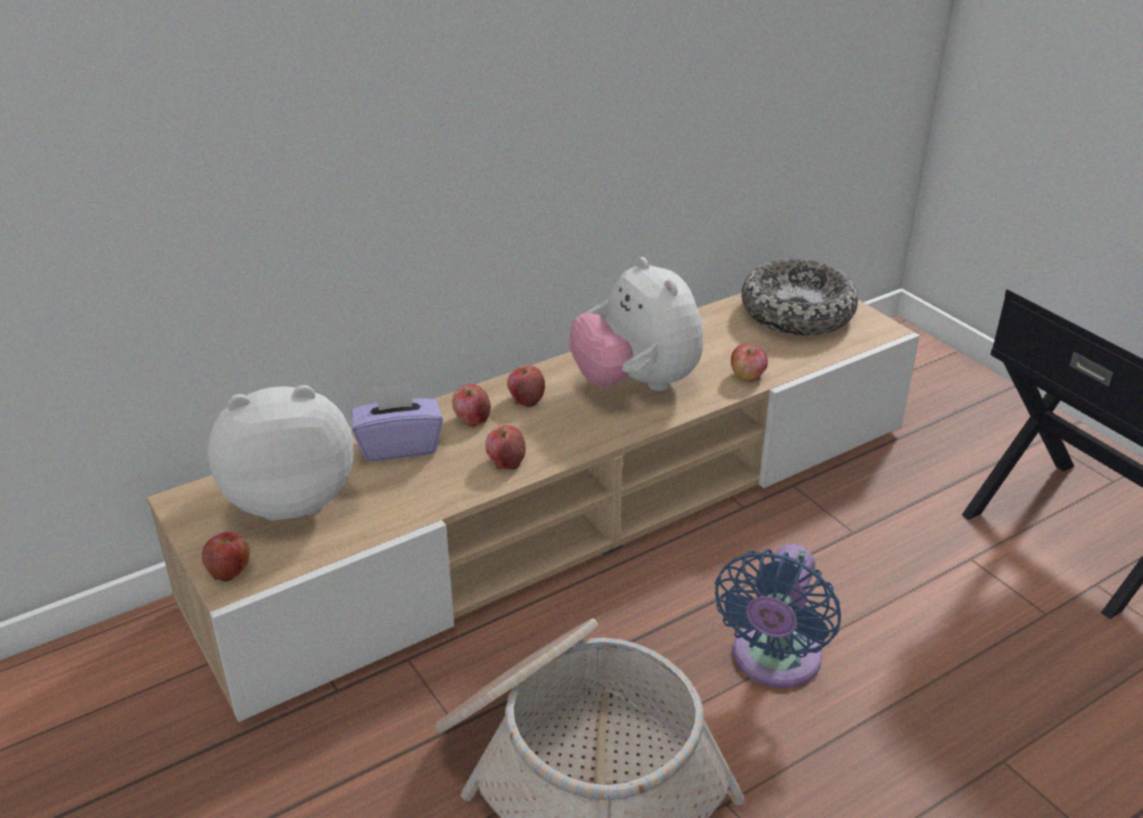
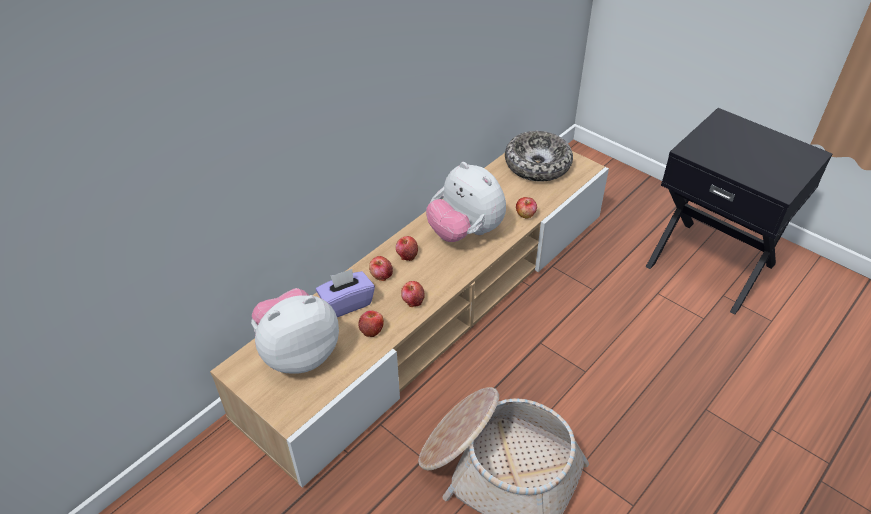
camera: 15 degrees left, 10 degrees up
(229, 570) = (285, 409): apple -> apple (371, 330)
(773, 662) = (577, 379): blue fan -> none

